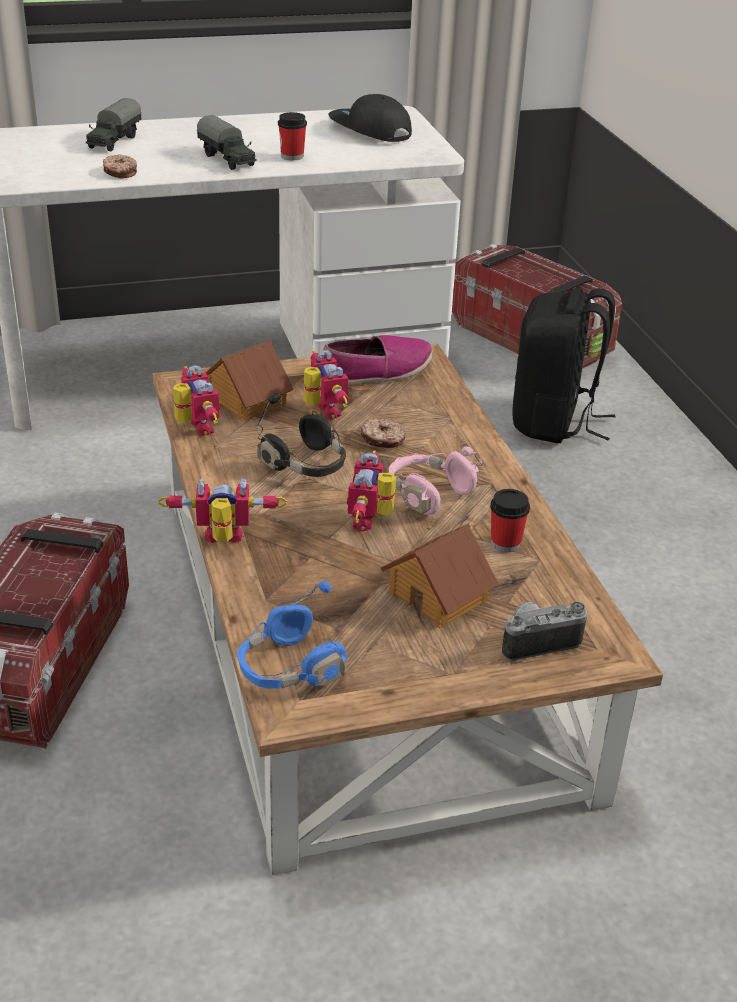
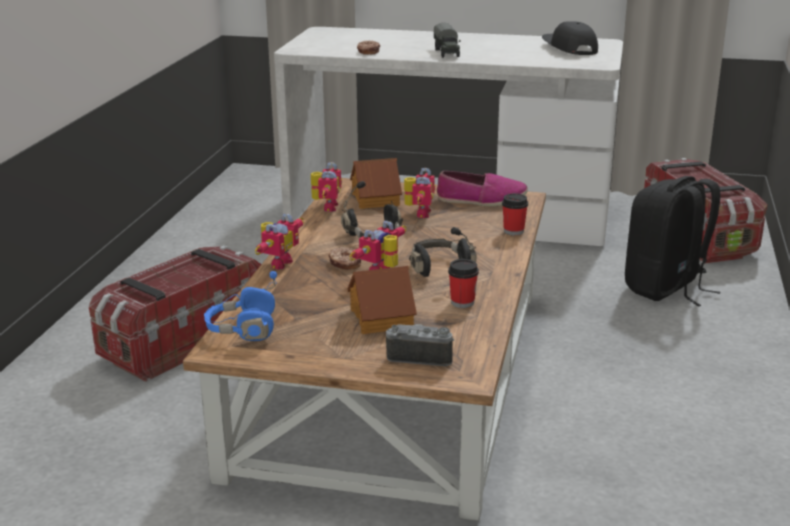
camera: 30 degrees right, 10 degrees down
(113, 141) = (385, 38): toy truck -> none
(223, 541) = (277, 263): toy robot -> toy robot turned 90 degrees clockwise
(292, 156) = (493, 55): cup -> cup (513, 231)
(382, 440) = (442, 234): donut -> donut (345, 264)
(427, 494) = (439, 267): pink headphones -> black headphones

